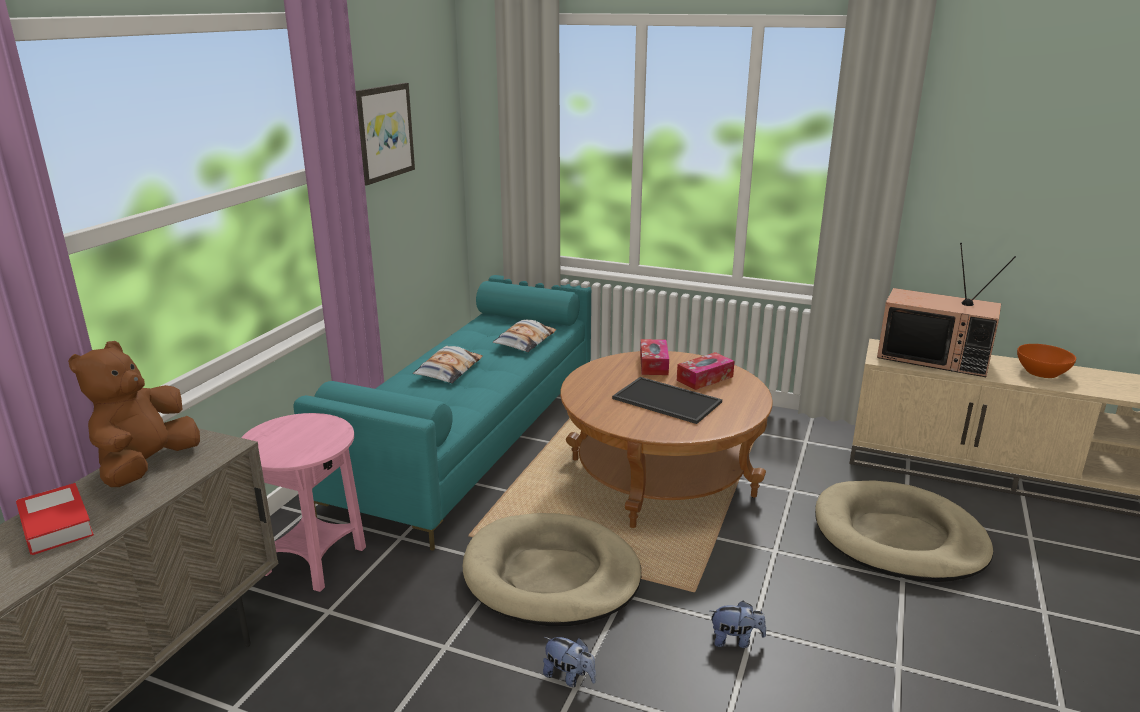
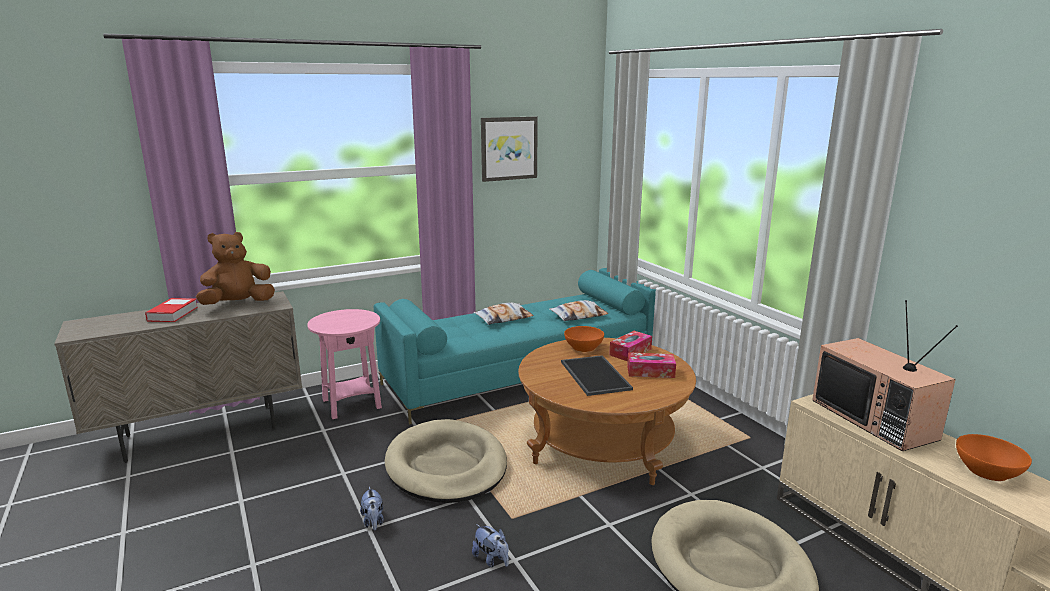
camera: 40 degrees right, 5 degrees down
(604, 375) = (583, 347): none -> orange bowl

